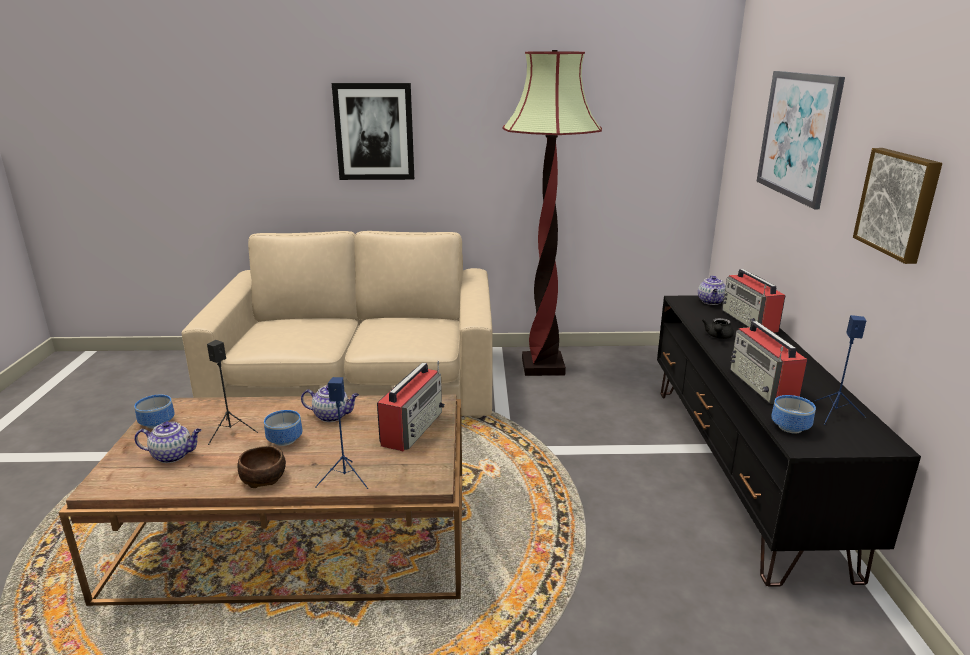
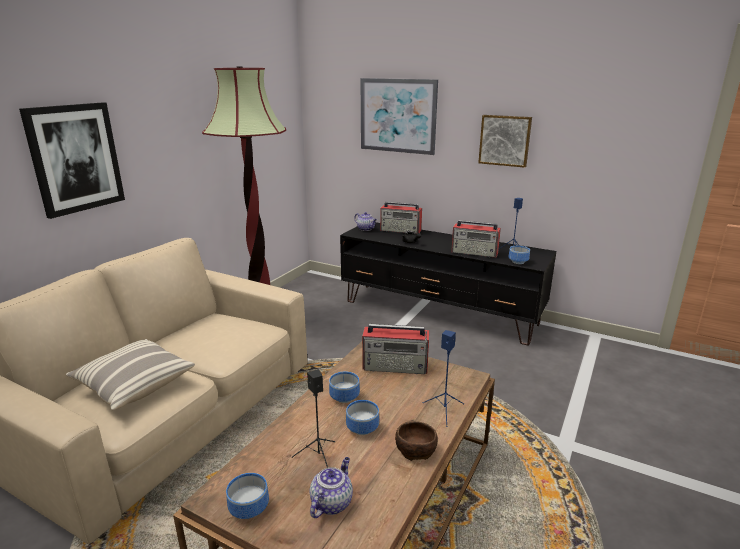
camera: 60 degrees left, 0 degrees up
(297, 331) = (134, 385): none -> pillow
(332, 416) = (344, 396): teapot -> bowl
(412, 427) = (396, 366): radio -> radio turned 135 degrees clockwise

